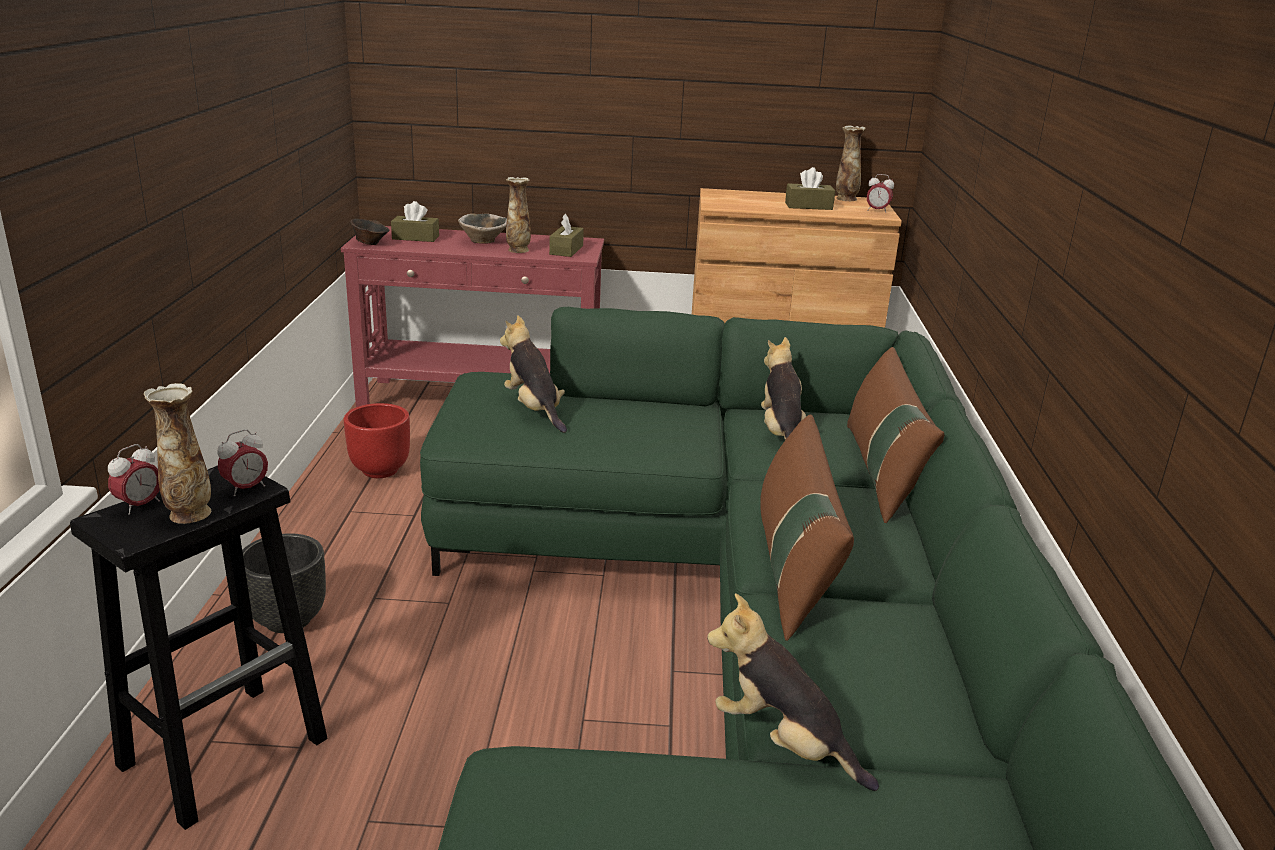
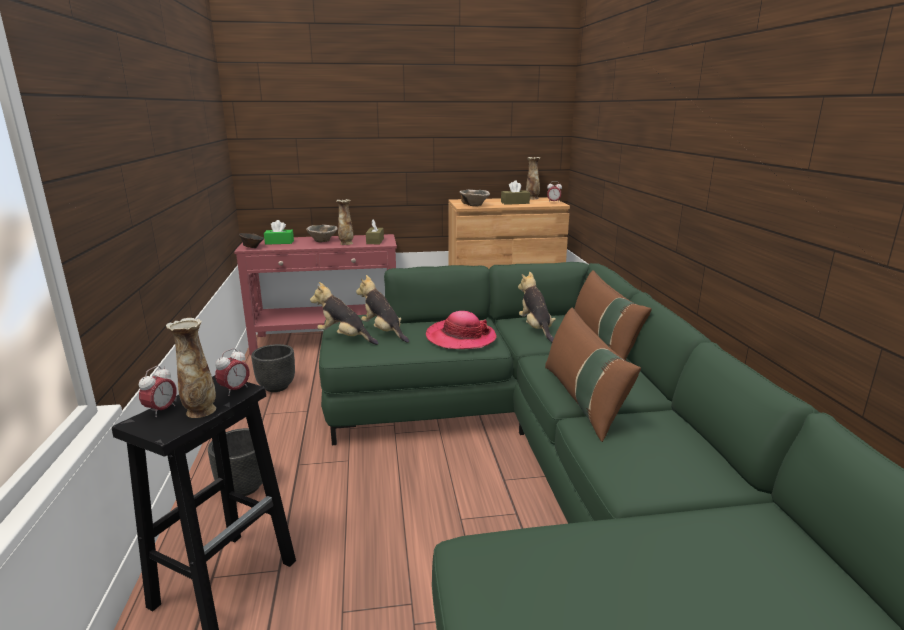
camera: 10 degrees left, 5 degrees down
(379, 470) = (276, 387): red planter -> black planter
(415, 237) = (279, 242): brown tissue box -> green tissue box
(651, 434) = (460, 337): none -> hat
(735, 205) = (474, 205): none -> bowl
(783, 743) = (633, 503): plush toy -> plush toy (344, 338)

